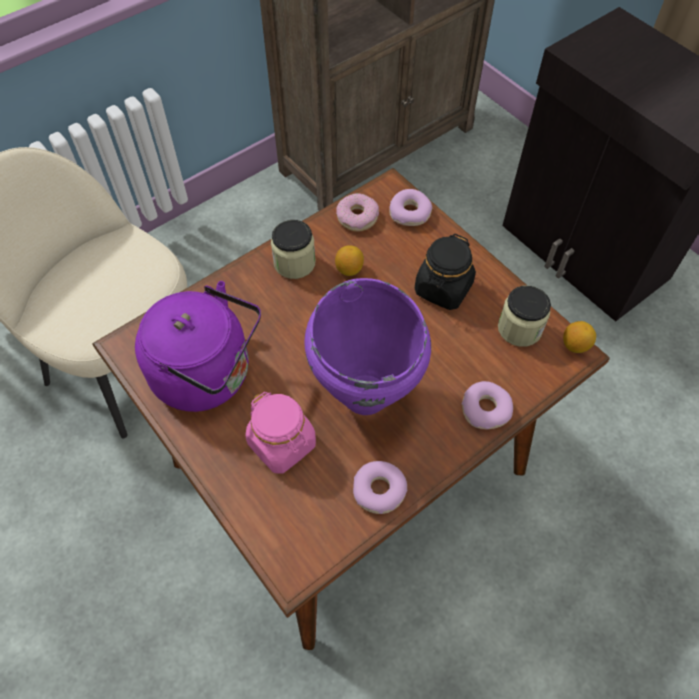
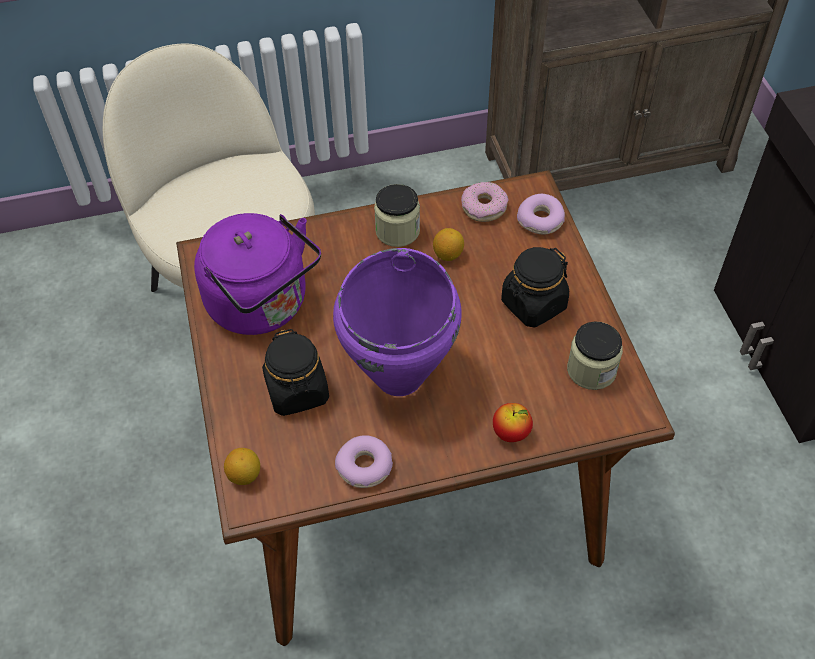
camera: 25 degrees right, 5 degrees down
(282, 444) = (297, 391): pink jar -> black jar
(485, 409) = (511, 433): donut -> apple
(575, 345) = (642, 407): lemon -> lemon (245, 475)

